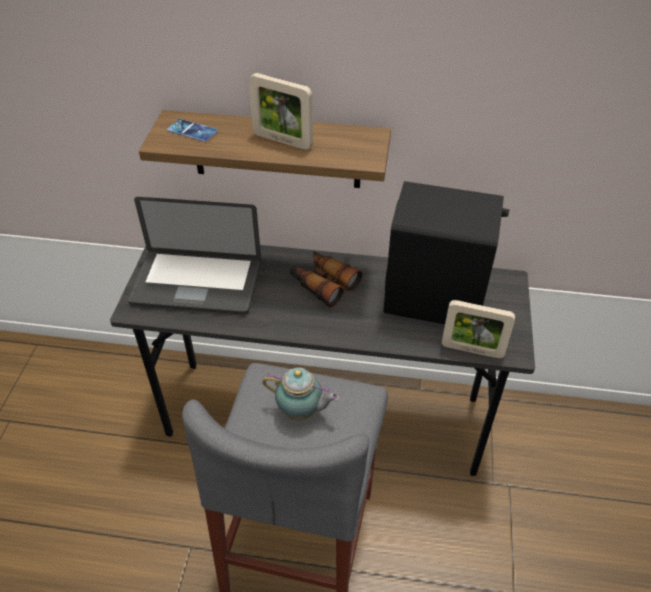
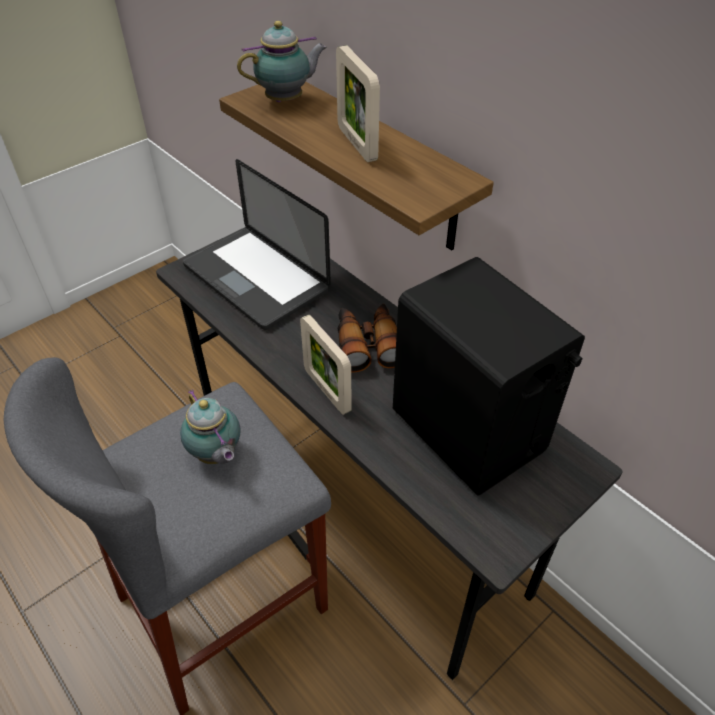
camera: 40 degrees right, 0 degrees up
(192, 131) = (287, 100): phone -> teapot
(472, 350) = (448, 514): picture frame -> picture frame (327, 391)

